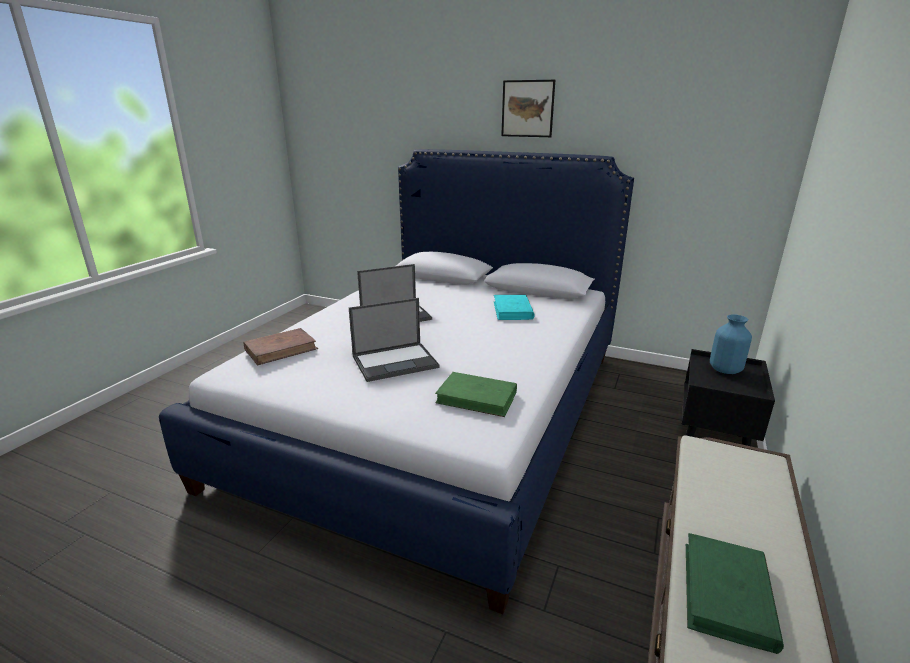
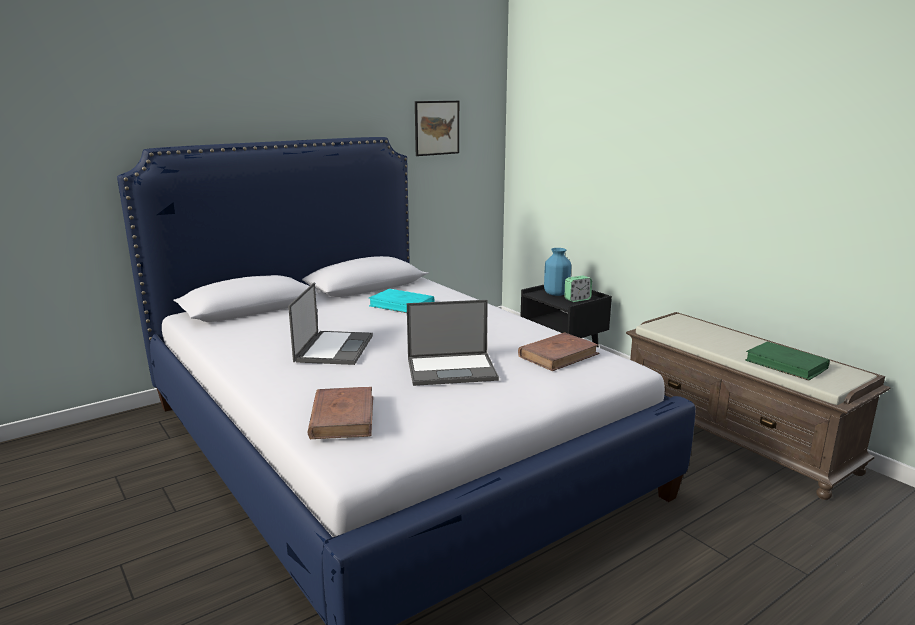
camera: 60 degrees left, 5 degrees down
(396, 361) = (452, 369): laptop -> laptop turned 75 degrees clockwise
(477, 397) = (558, 355): green book -> brown book
(527, 108) = (285, 91): picture -> picture (436, 128)
(730, 385) = (577, 299): none -> alarm clock

